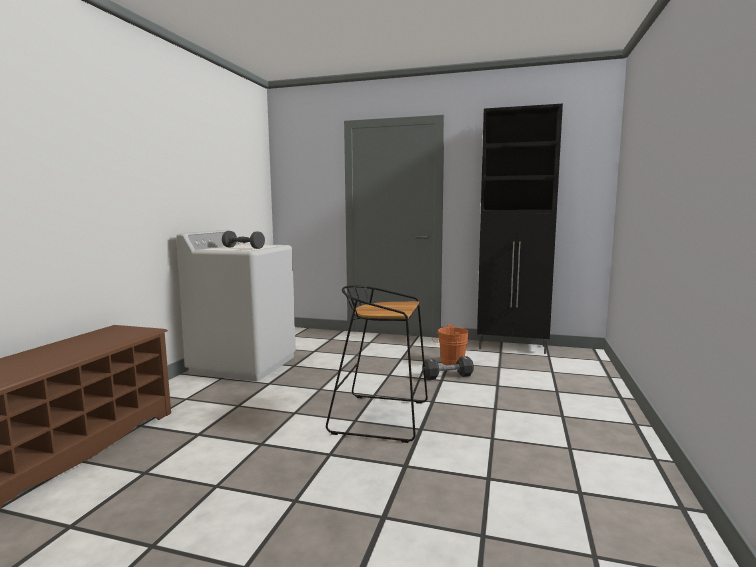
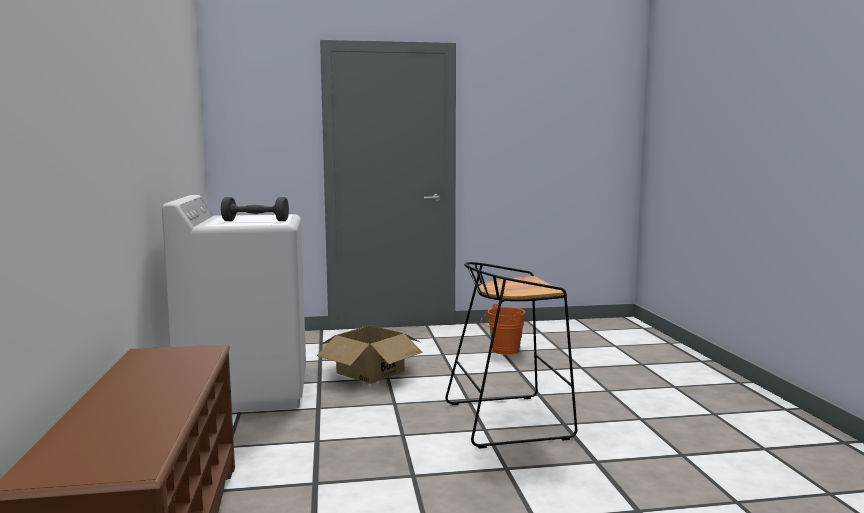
camera: 25 degrees left, 0 degrees up
(335, 364) = (371, 372): none -> cardboard box
(447, 376) = (520, 366): black dumbbell -> none
(513, 347) = (547, 325): black cabinet -> none

